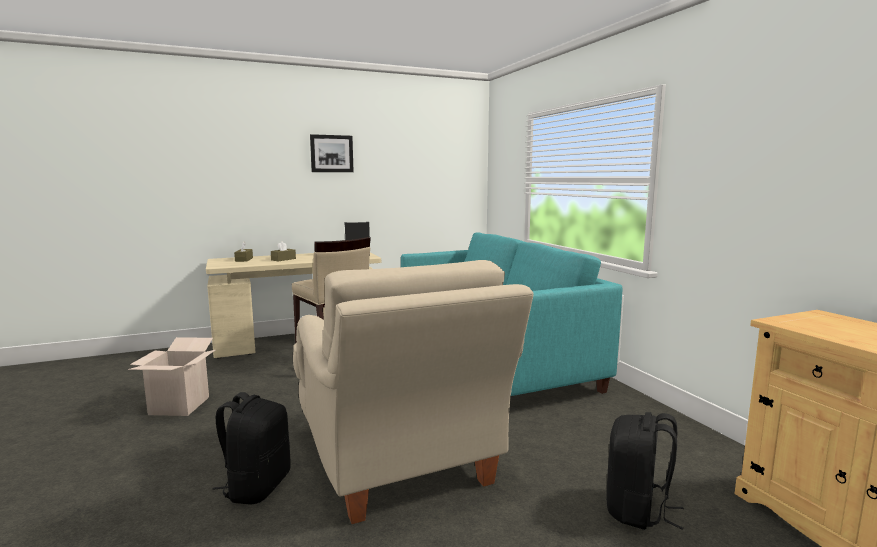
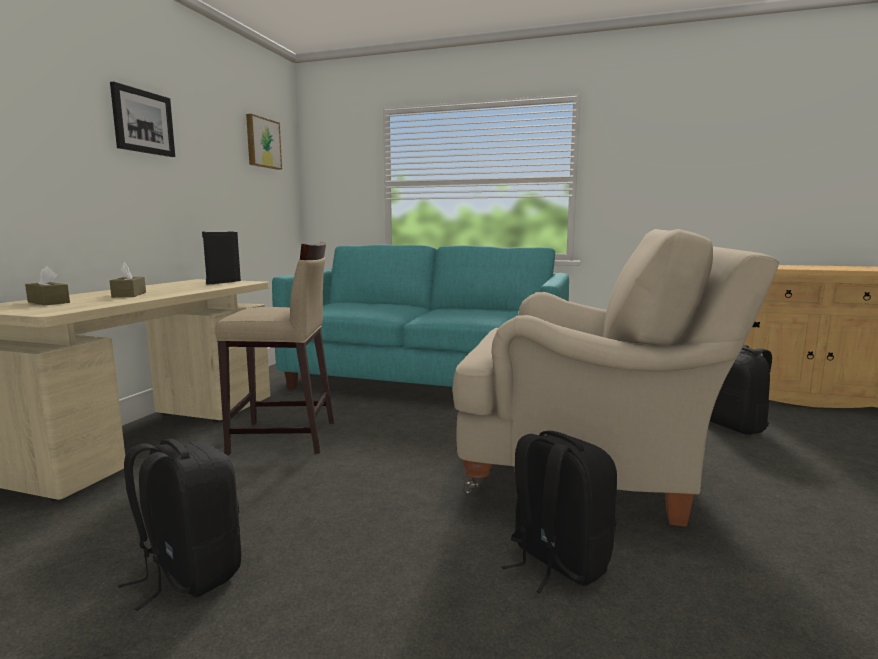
camera: 50 degrees left, 0 degrees up
(179, 406) = (189, 573): cardboard box -> black backpack
(442, 151) = (262, 143): none -> picture

